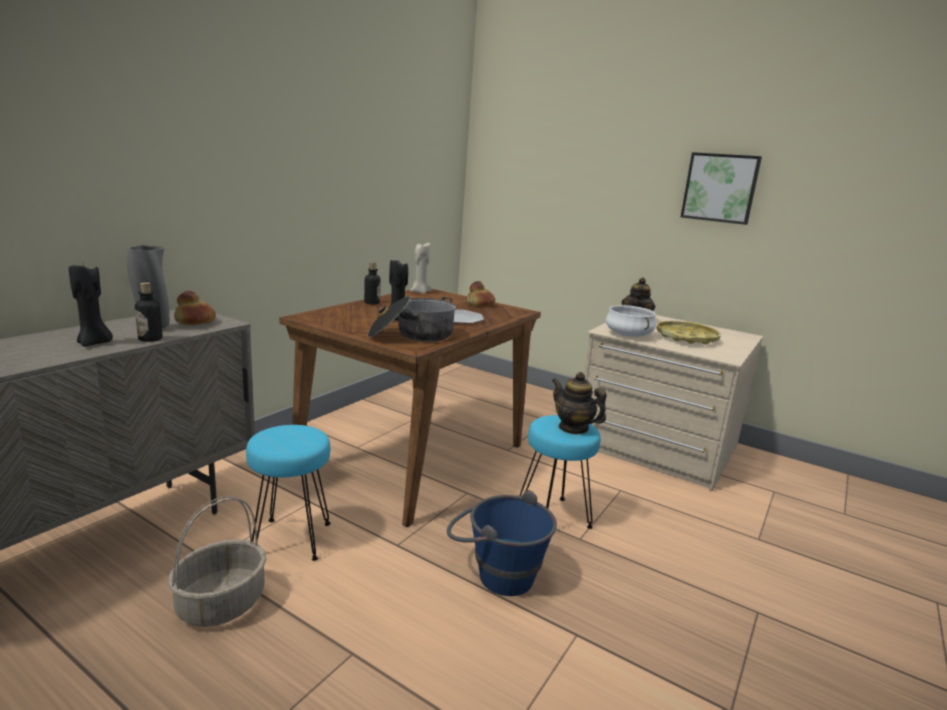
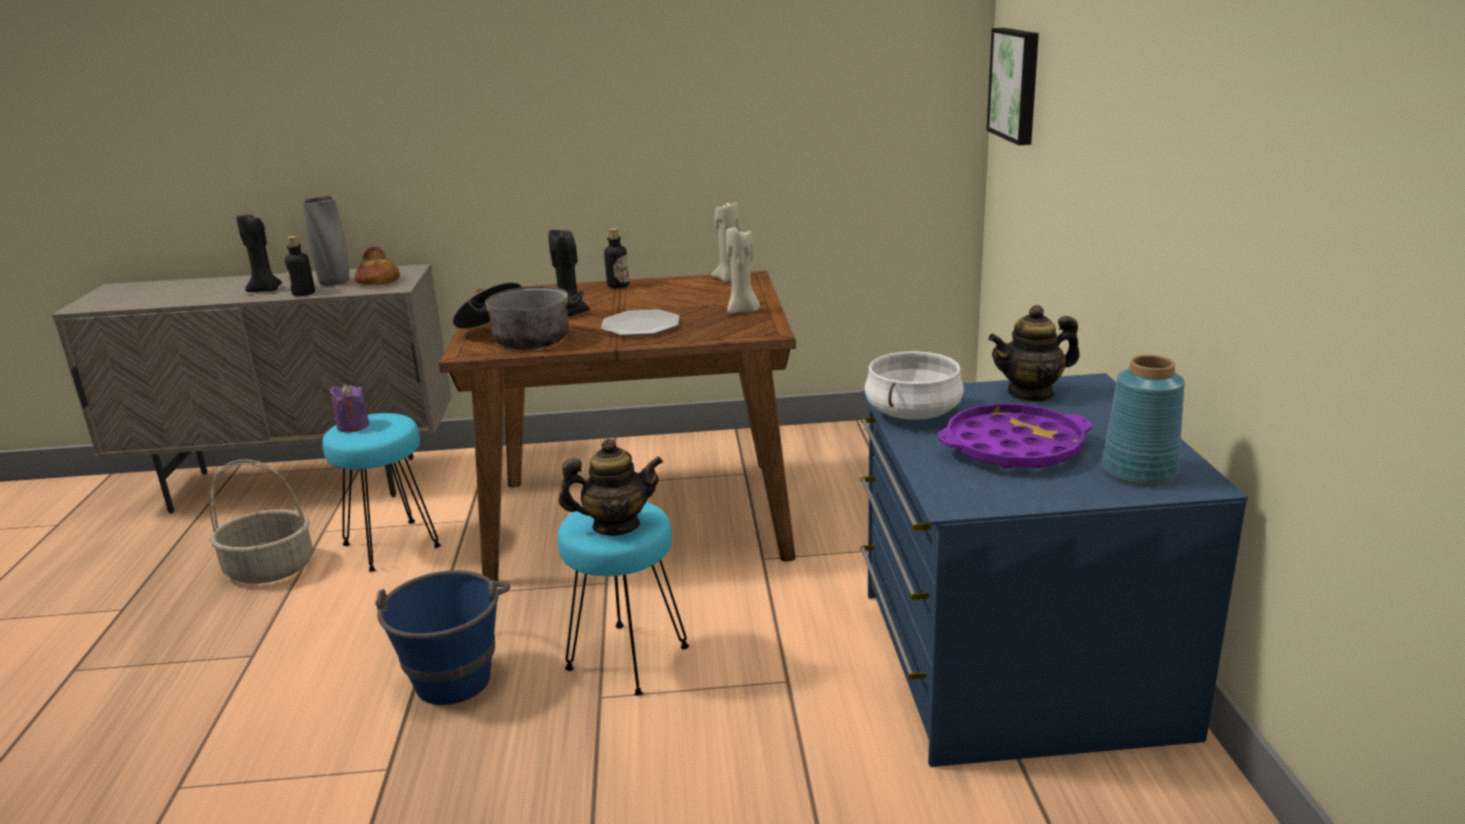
camera: 55 degrees right, 5 degrees up
(274, 441) = (353, 426): none -> purple candle
(480, 304) = (743, 311): bread -> beige candle
(573, 428) = (615, 526): teapot -> teapot turned 75 degrees clockwise
(656, 446) = (1011, 661): beige dresser -> blue dresser
(686, 338) = (1013, 448): yellow tray -> purple tray
(720, 188) = (1220, 111): picture -> picture (1017, 84)
(729, 336) = (1140, 471): none -> blue vase

